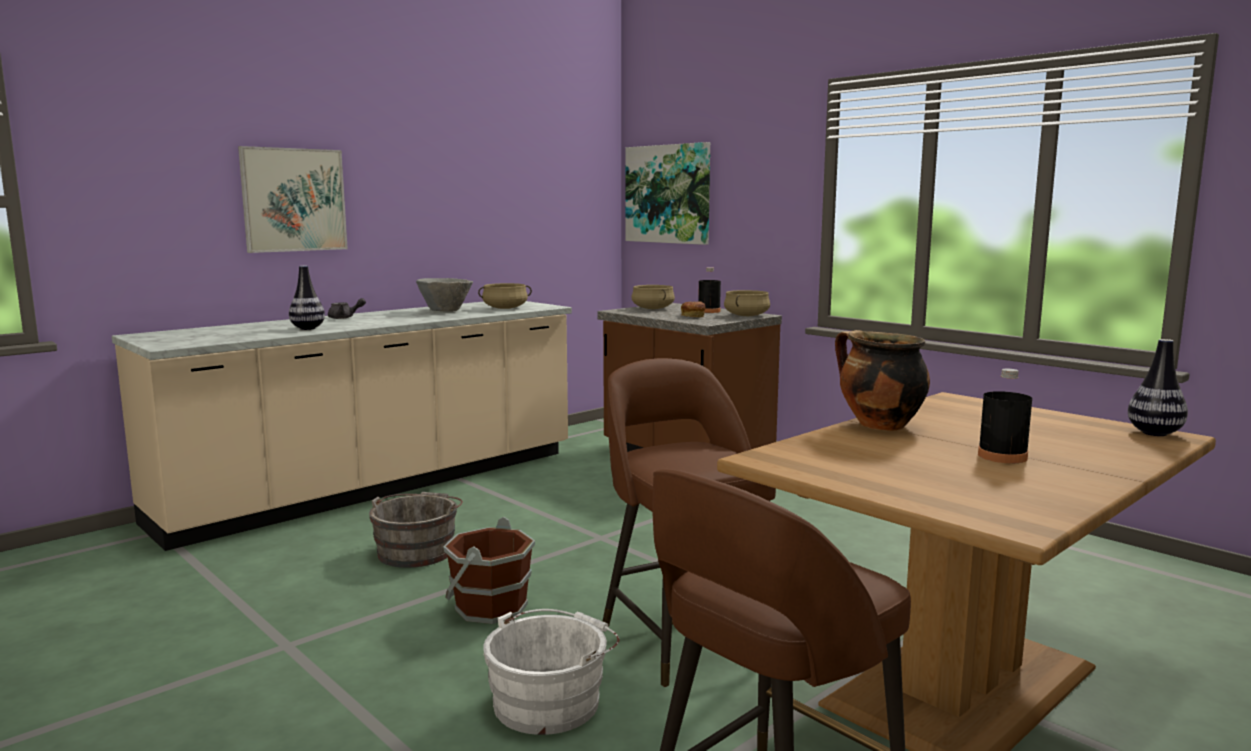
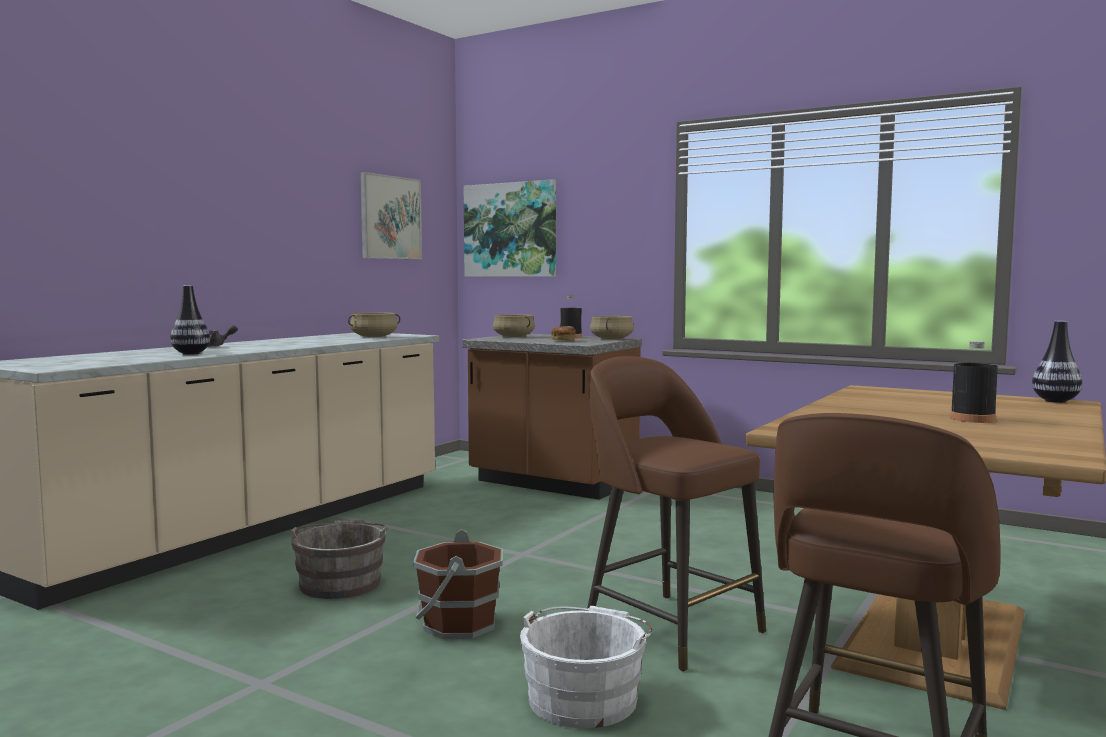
camera: 15 degrees left, 5 degrees down
(294, 200) = (157, 220): picture -> picture (390, 217)
(446, 311) = (316, 340): grey bowl -> none
(878, 425) = (840, 406): cooking pot -> none

